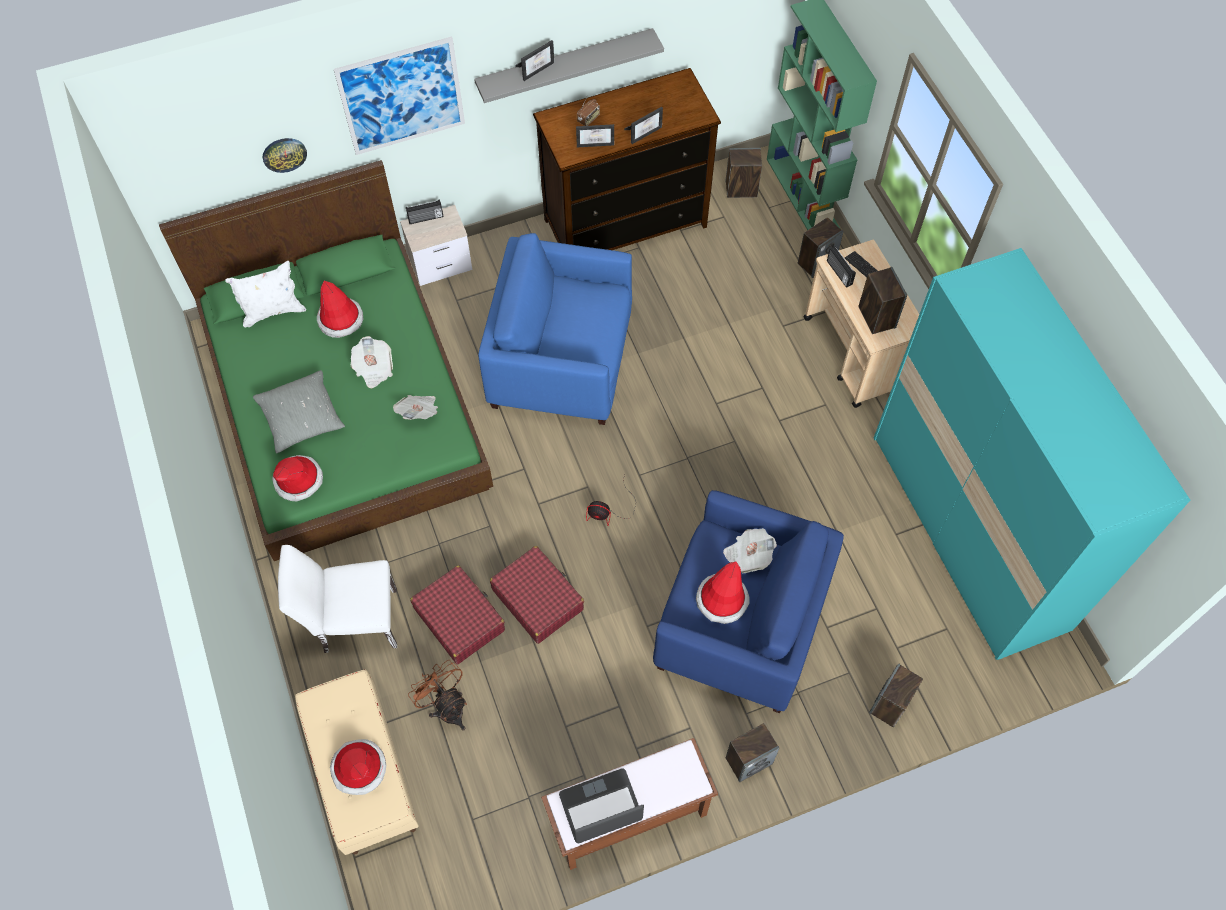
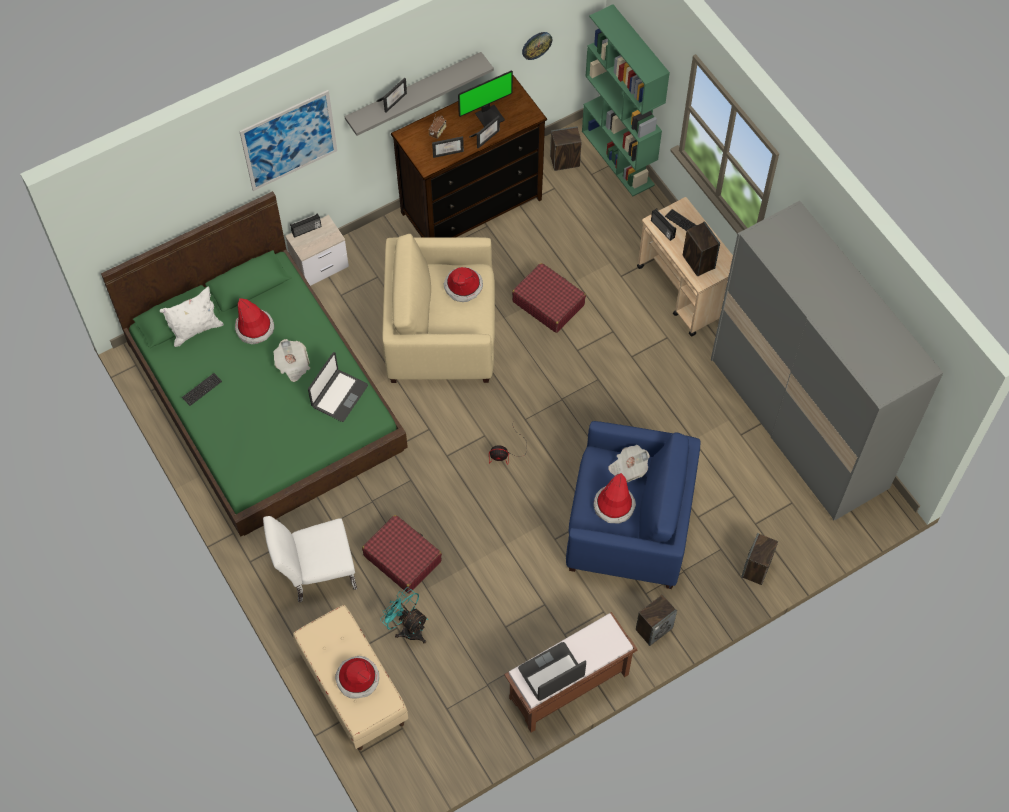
camera: 10 degrees left, 0 degrees up
(262, 381) = (202, 390): none -> keyboard
(284, 154) = (198, 201): wall clock -> wall clock (536, 45)
(298, 480) = (253, 466): hat -> hat (463, 286)
(301, 417) = (242, 415): grey pillow -> none
(419, 412) = (339, 396): newspaper -> laptop
(447, 707) = (408, 628): brown fan -> turquoise fan
(537, 599) = (462, 532): red suitcase -> red suitcase (548, 303)
(561, 360) = (441, 334): blue armchair -> beige armchair
(653, 109) = (489, 116): none -> monitor
(816, 262) = (639, 217): speaker -> none
(969, 532) = (798, 423): turquoise wardrobe -> grey wardrobe

